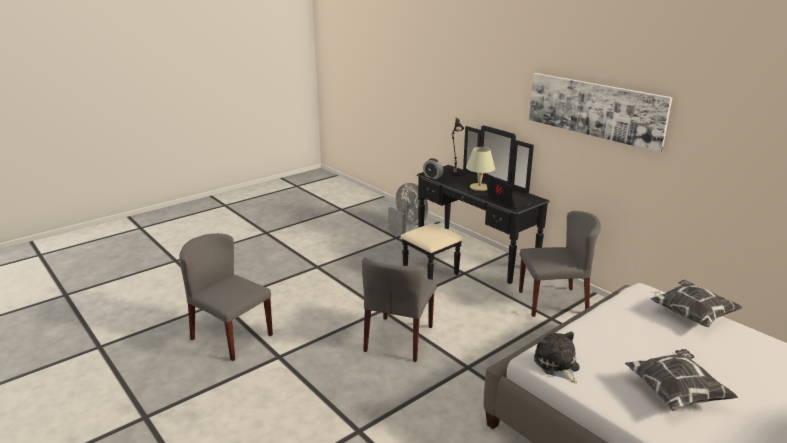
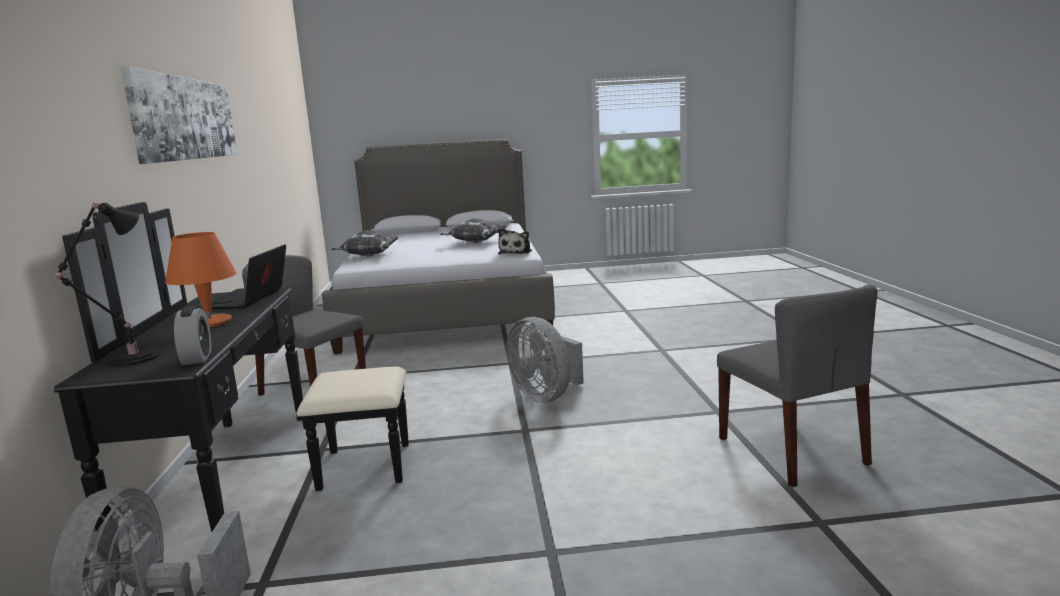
camera: 145 degrees left, 10 degrees down
(399, 339) = (546, 396): grey chair -> grey fan
(479, 187) = (210, 322): beige table lamp -> orange table lamp

